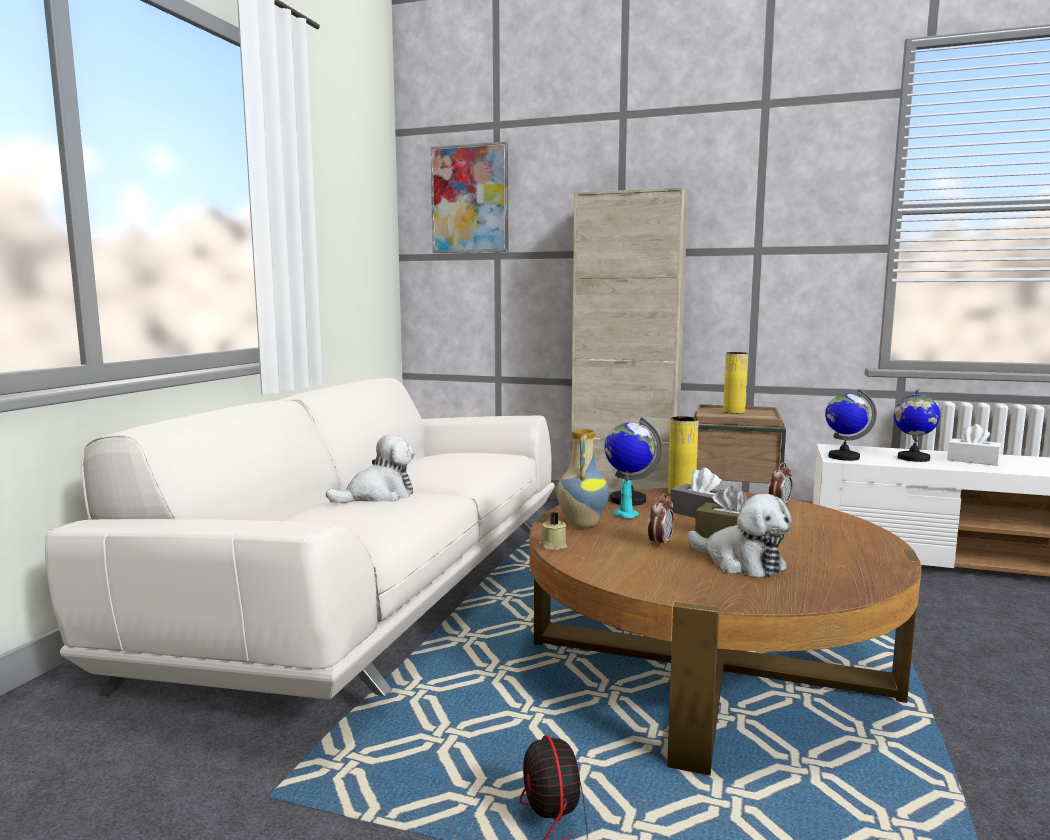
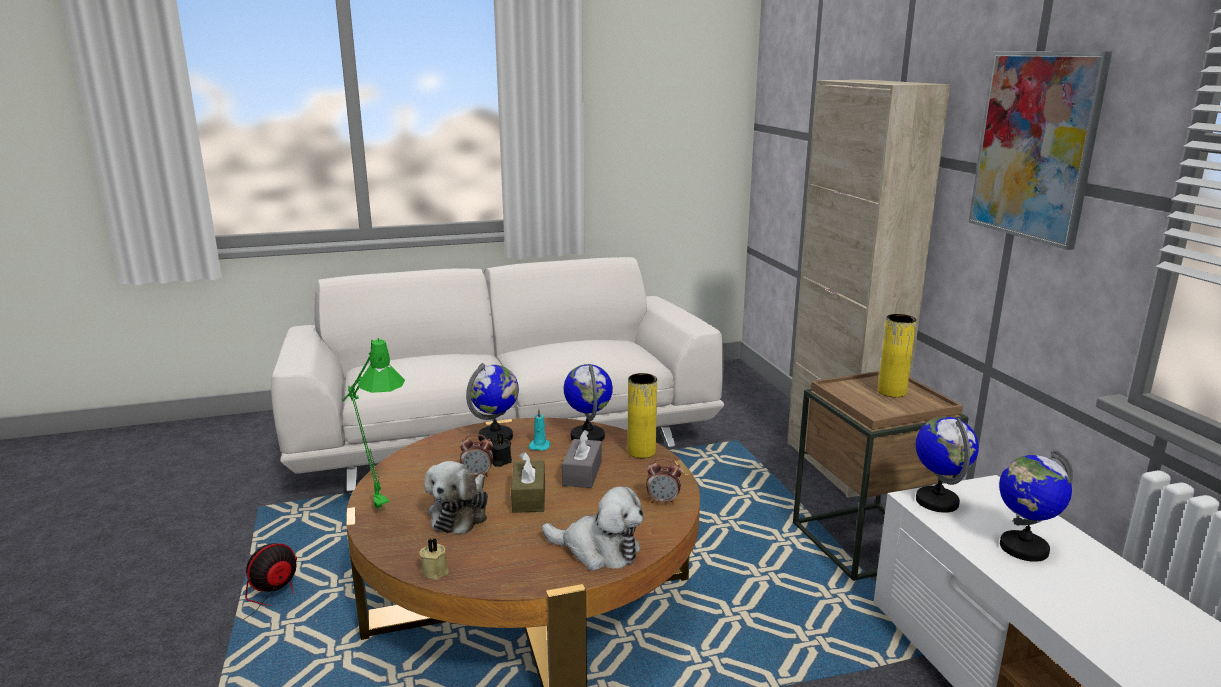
camera: 55 degrees right, 10 degrees up
(378, 496) = (448, 362): plush toy -> plush toy (598, 550)
(470, 199) = (796, 69): picture -> picture (1035, 146)
(552, 546) = (434, 441): beige candle -> beige candle (435, 570)
(580, 524) = (496, 437): vase -> globe
(639, 532) = (500, 461): none -> black candle
(681, 591) = (374, 505): none -> green table lamp
(972, 460) = (1101, 596): white tissue box -> none

